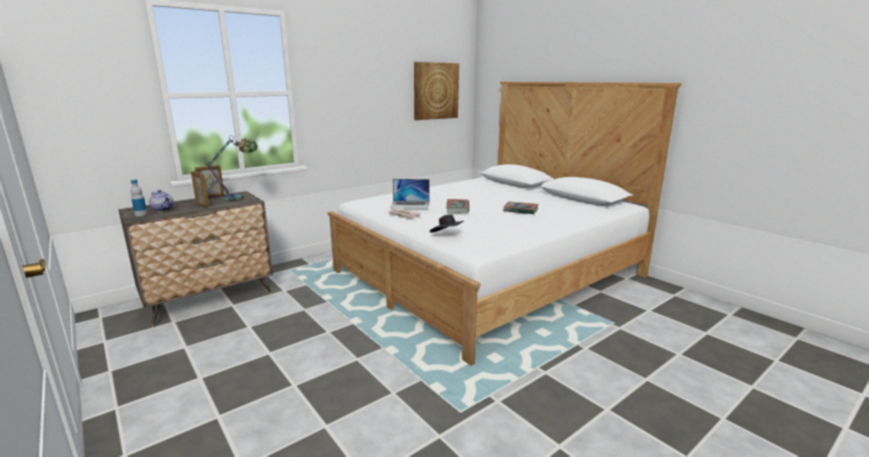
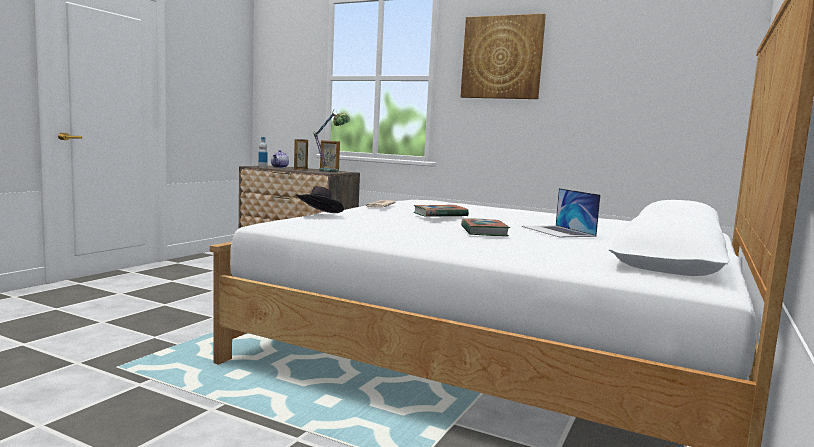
camera: 65 degrees right, 10 degrees down
(410, 204) = (421, 204): laptop -> laptop (558, 231)
(435, 91) = (657, 79): picture -> picture (502, 57)

